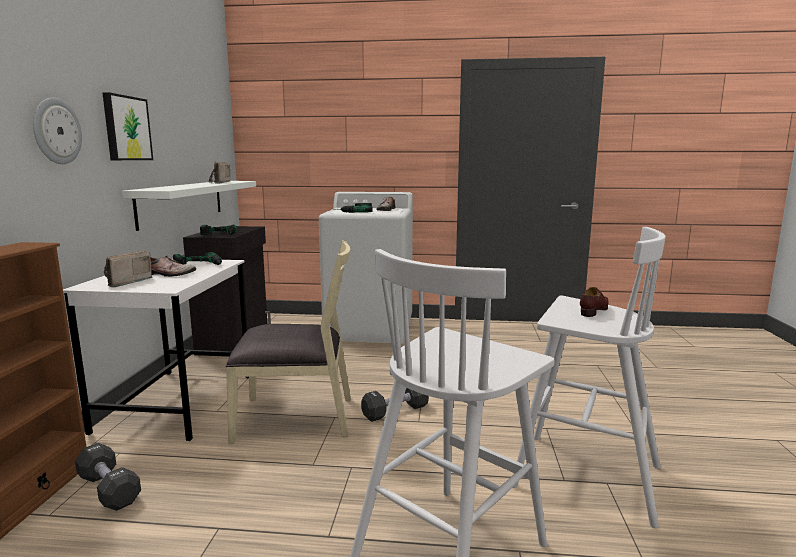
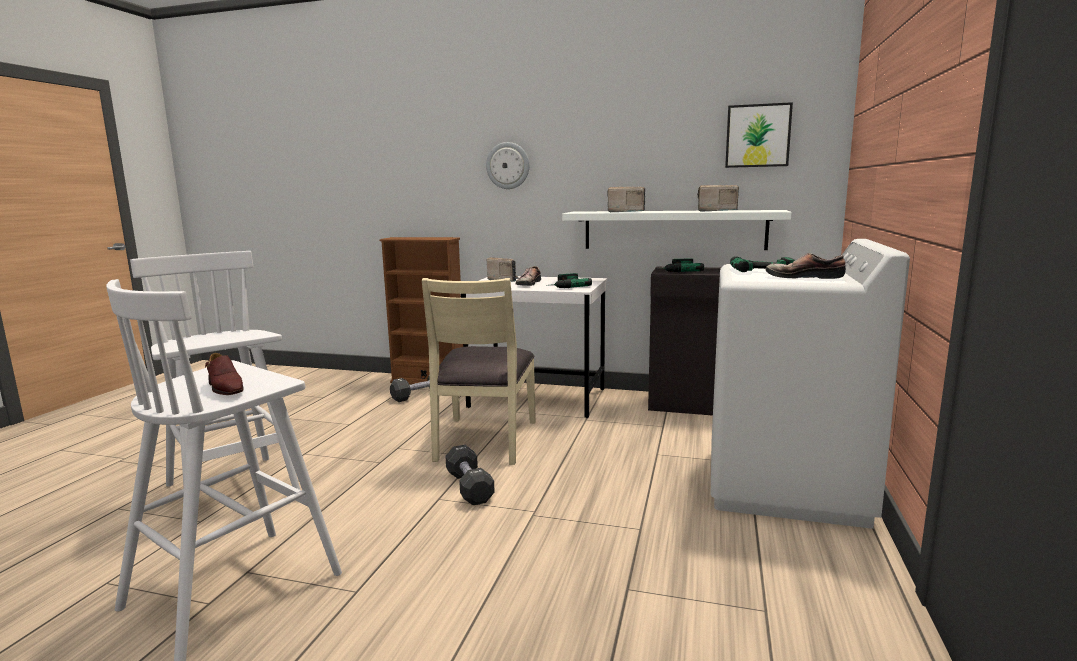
camera: 100 degrees right, 0 degrees up
(126, 128) = (589, 156): picture -> picture (757, 136)
(188, 186) = (626, 212): none -> radio

